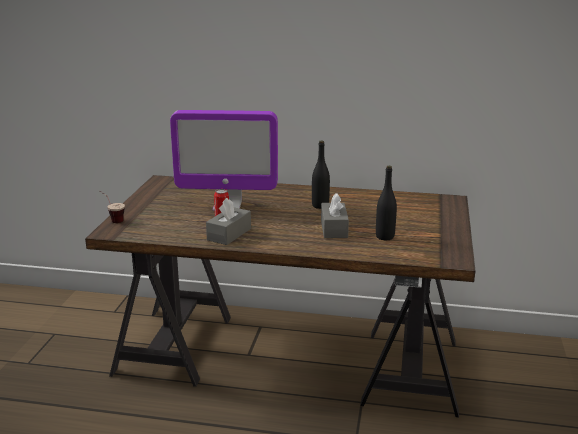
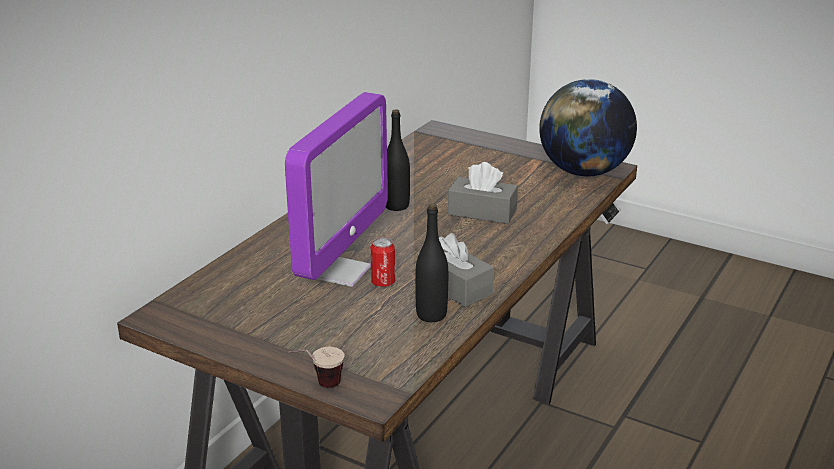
camera: 70 degrees left, 5 degrees up
(385, 237) = (526, 188): black bottle -> black bottle (431, 315)
(435, 252) = (583, 172): none -> globe

